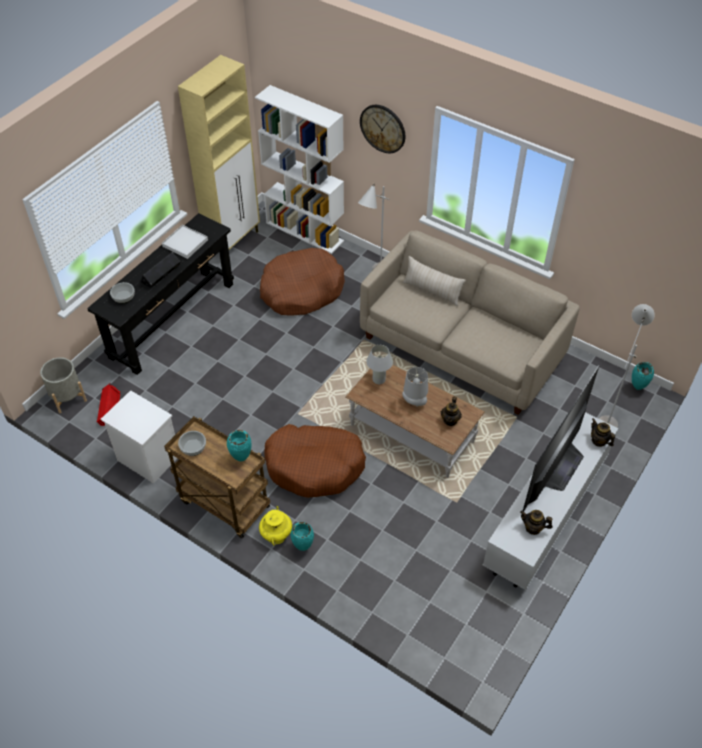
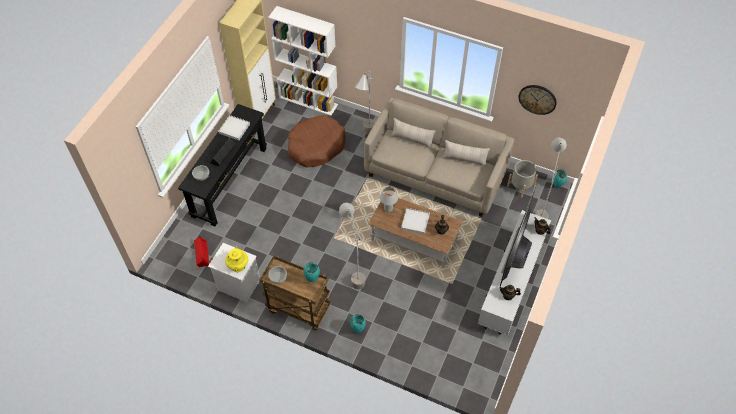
camera: 10 degrees left, 5 degrees up
(67, 397) = (170, 250): grey planter -> grey planter (520, 186)
(276, 534) = (338, 324): yellow vase -> yellow vase (238, 265)
(314, 466) = (353, 273): brown dog bed -> grey floor lamp
(383, 128) = (364, 31): wall clock -> wall clock (537, 99)
(414, 403) = (415, 221): grey table lamp -> white tray
(503, 327) = (464, 159): none -> beige pillow

